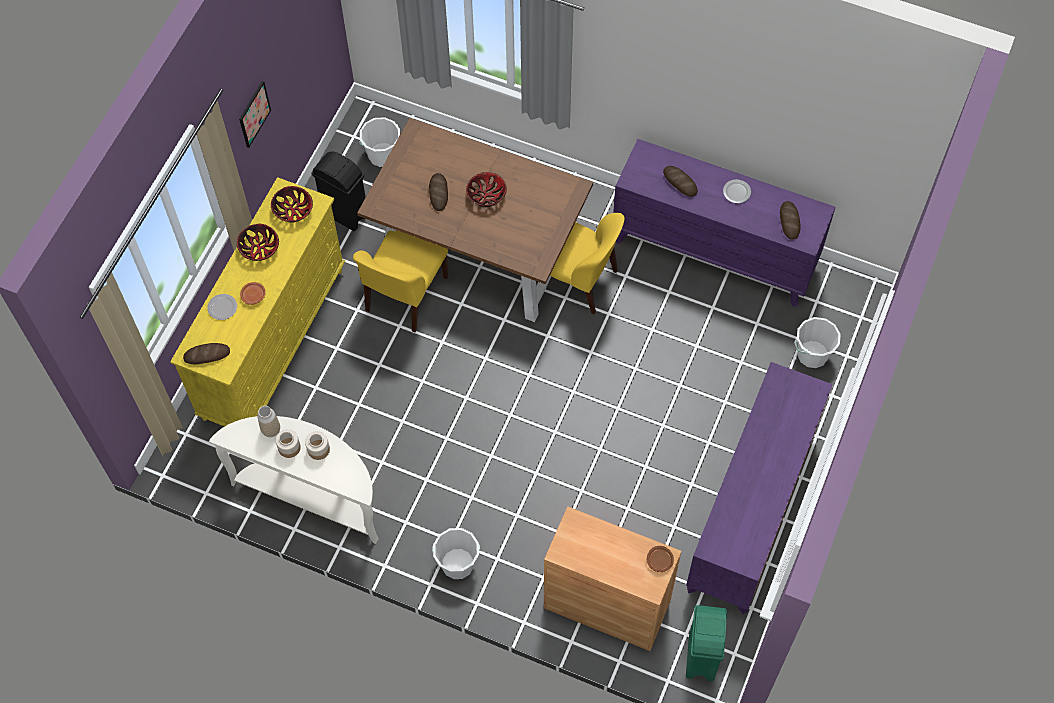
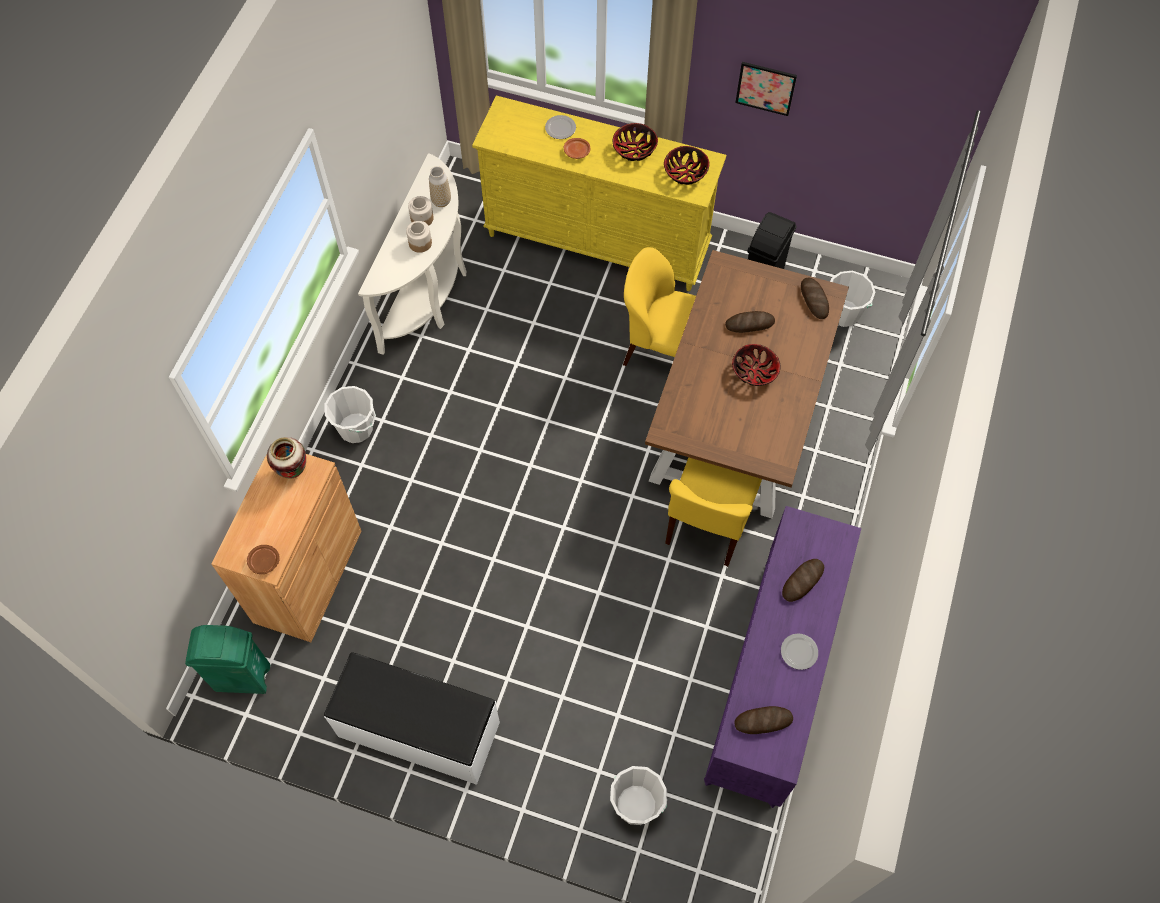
camera: 85 degrees right, 0 degrees up
(207, 355) = (504, 123): bread -> bread (814, 300)
(574, 539) = (293, 471): none -> vase
(751, 512) = (418, 730): purple dresser -> white bench

